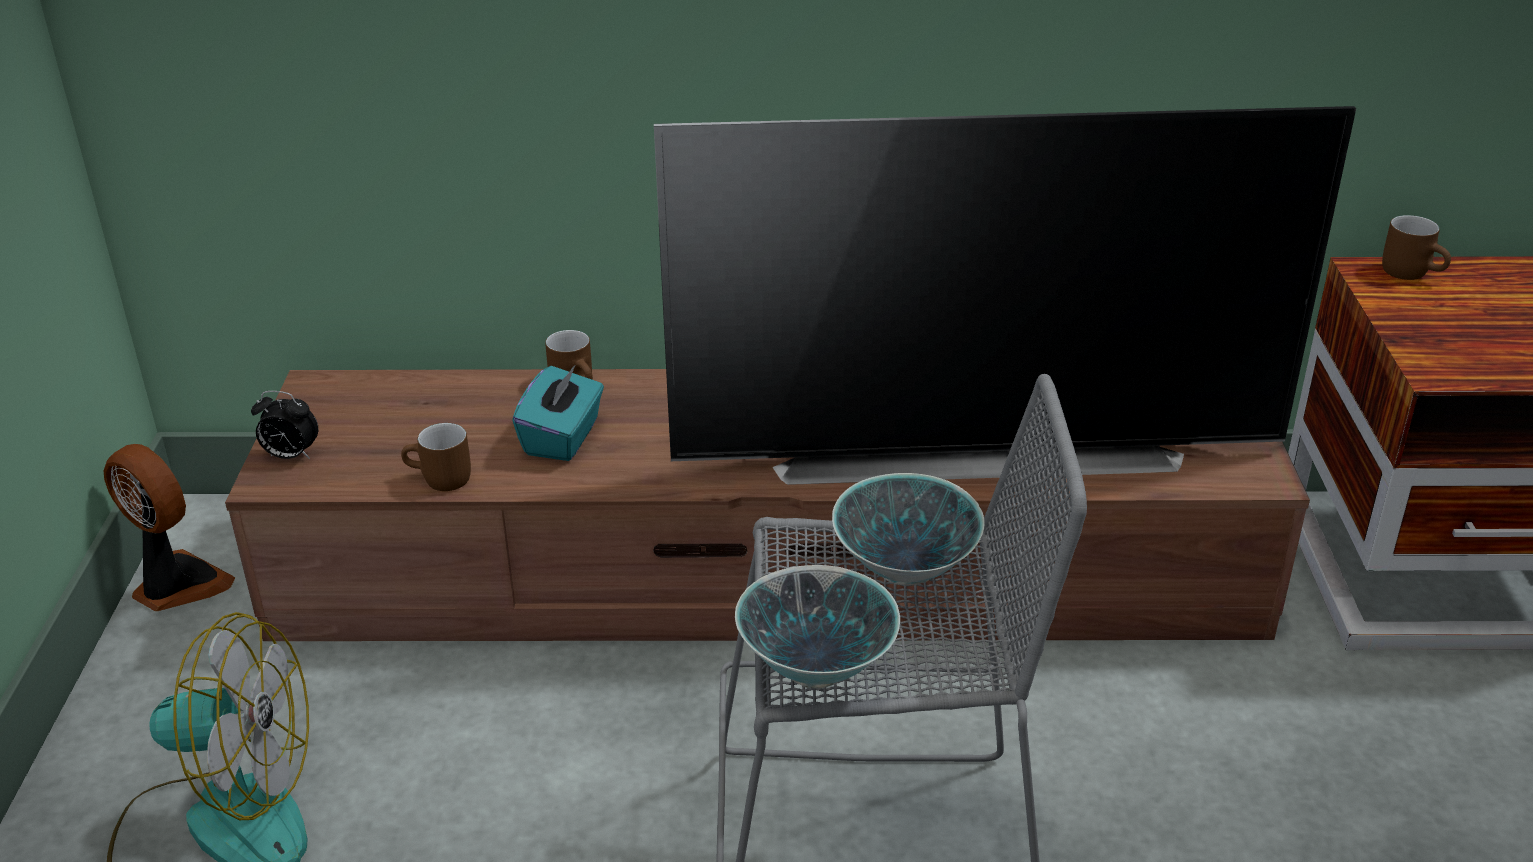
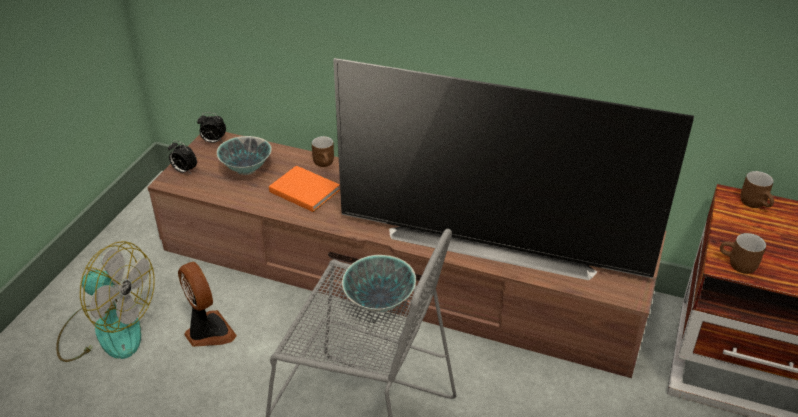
camera: 20 degrees right, 5 degrees up
(177, 585) = (141, 214): fan -> fan (207, 332)
(321, 391) = (213, 141): none -> alarm clock
(439, 481) = (239, 198): brown mug -> brown mug (737, 265)
(563, 438) = (304, 190): turquoise tissue box -> orange book
(816, 670) = (308, 341): bowl -> bowl (246, 170)

